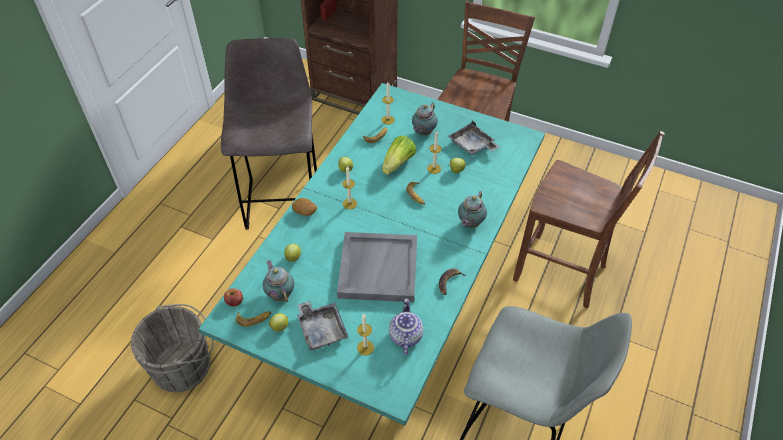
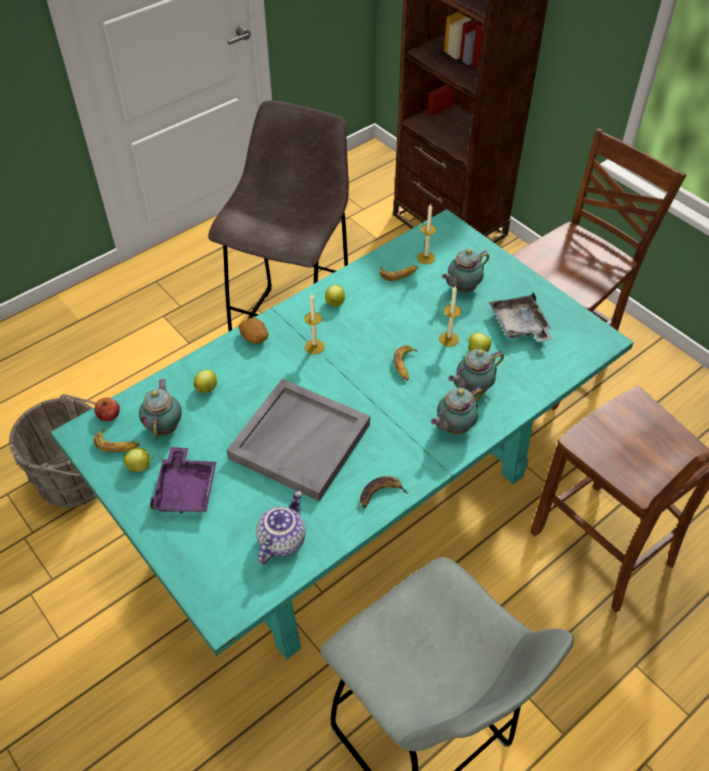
camera: 25 degrees right, 0 degrees up
(322, 329) = (186, 489): grey tray -> purple tray
(365, 347) = (223, 534): candle -> none
(398, 163) = (406, 317): lettuce -> none
(467, 195) = (472, 389): none -> teapot

